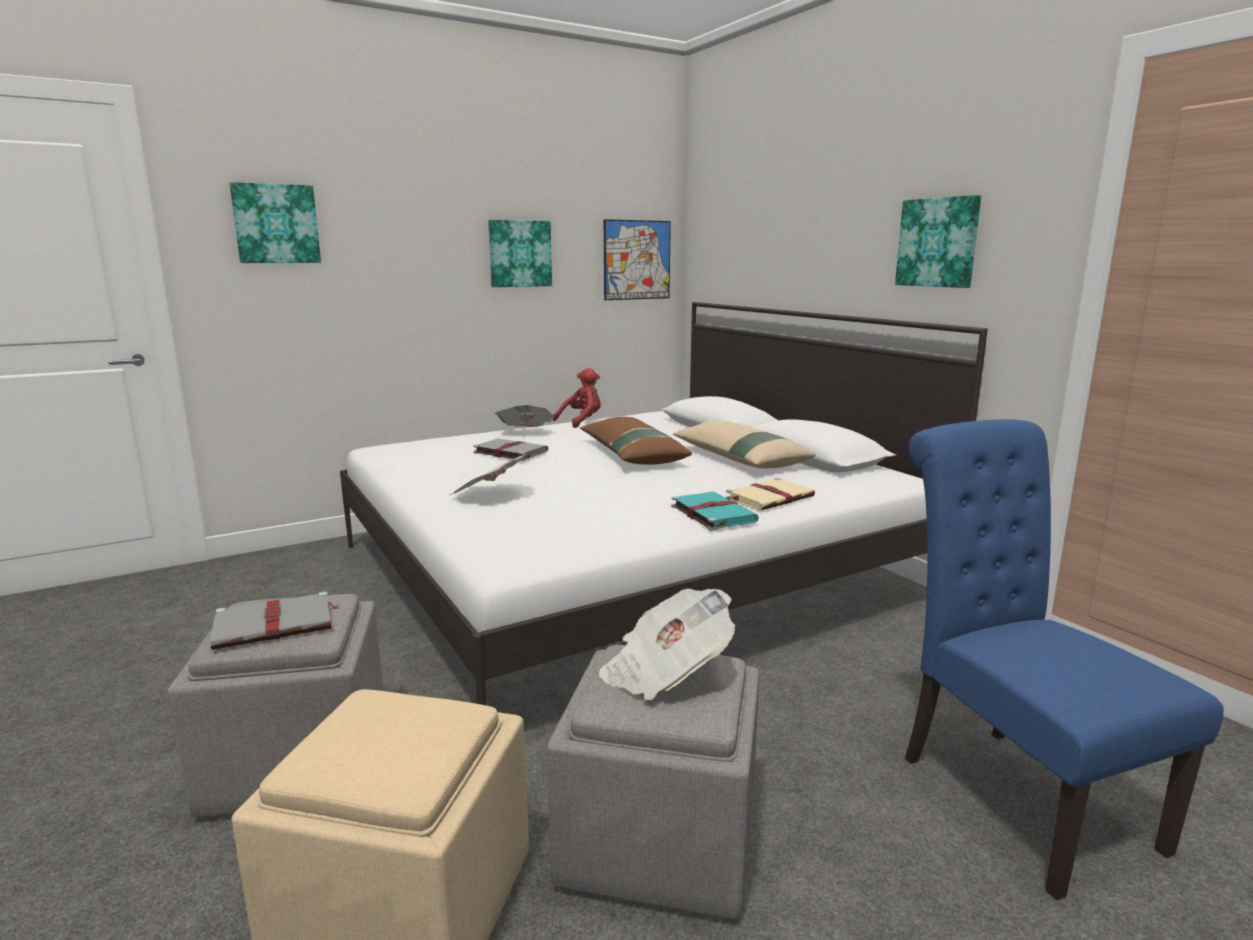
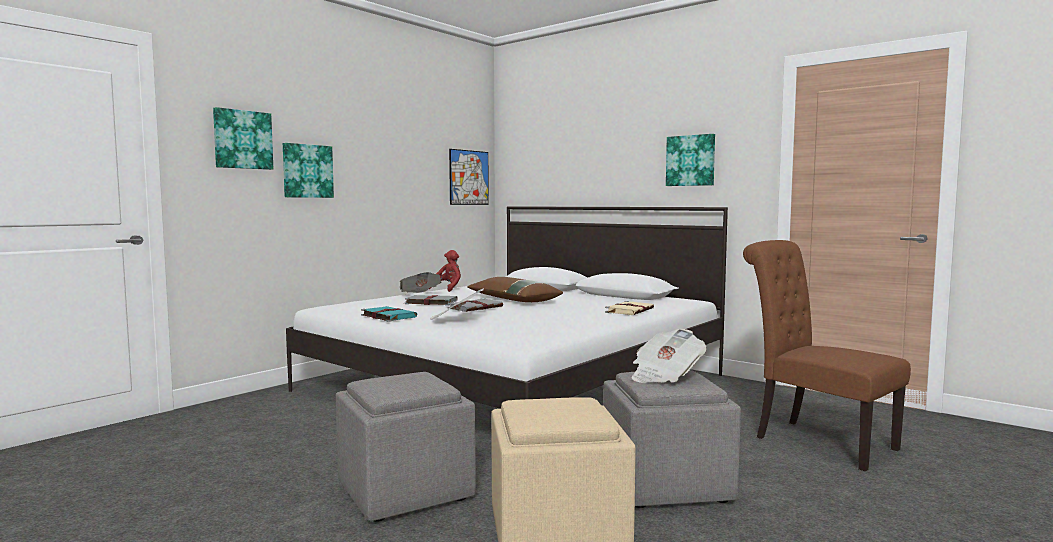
camera: 20 degrees left, 10 degrees down
(276, 625) = (404, 385): grey book -> grey book (476, 307)
(519, 253) = (399, 169): picture -> picture (307, 171)
(712, 513) = (607, 318): turquoise book -> turquoise book (388, 316)
(739, 458) = (583, 298): beige pillow -> none
(1012, 792) = (816, 441): blue chair -> brown chair

